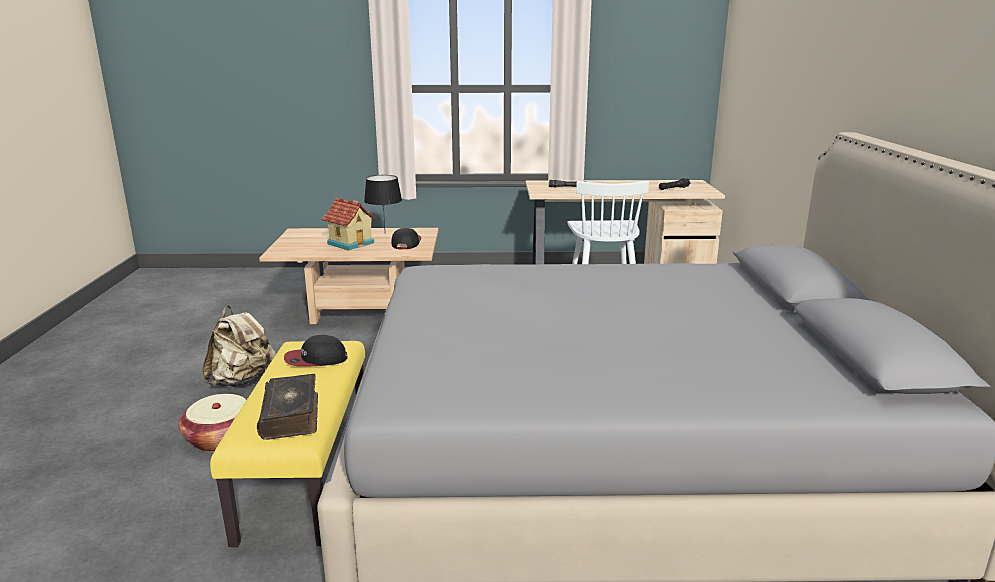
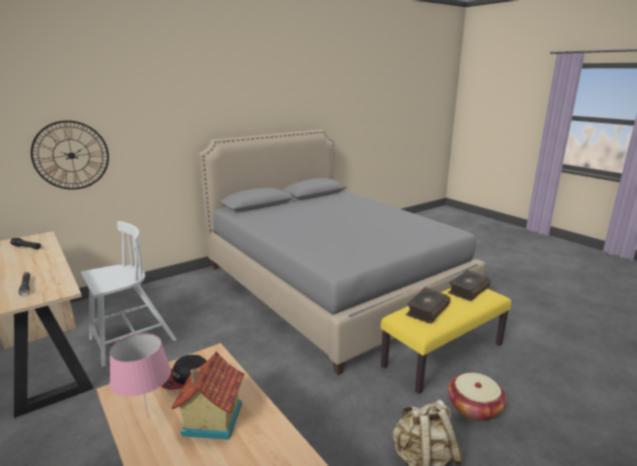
camera: 125 degrees left, 0 degrees up
(315, 360) = (427, 310): cap -> book
(384, 233) = (148, 417): black table lamp -> pink table lamp
(763, 110) = (71, 155): none -> wall clock

